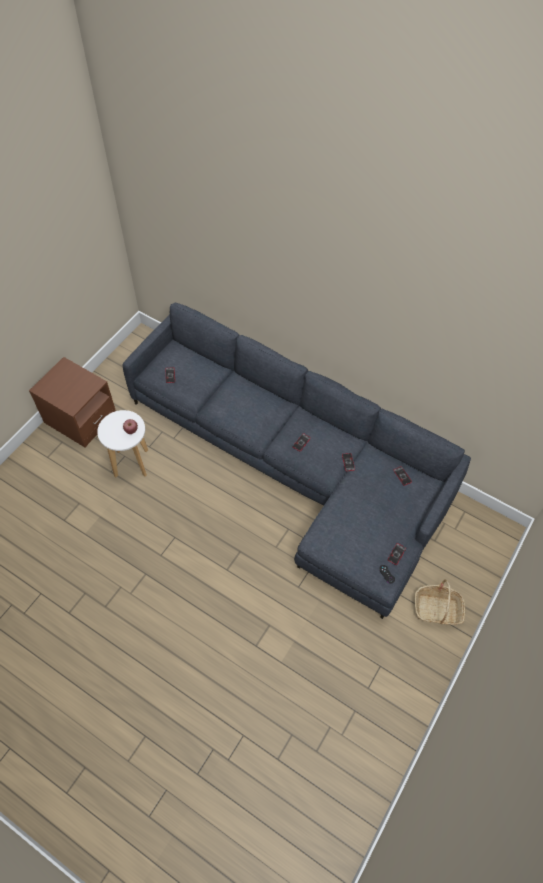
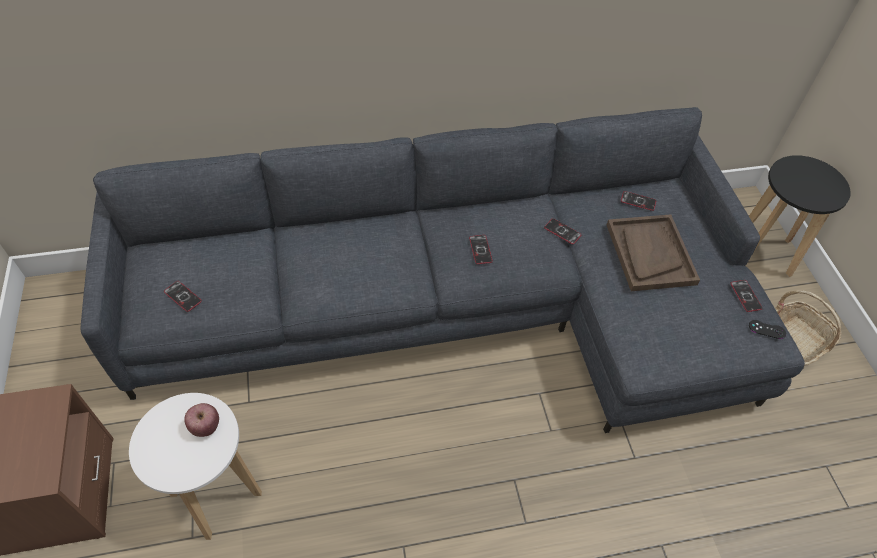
camera: 45 degrees left, 5 degrees down
(375, 502) = (650, 254): none -> brown tray
(482, 561) = (765, 252): none -> black stool

